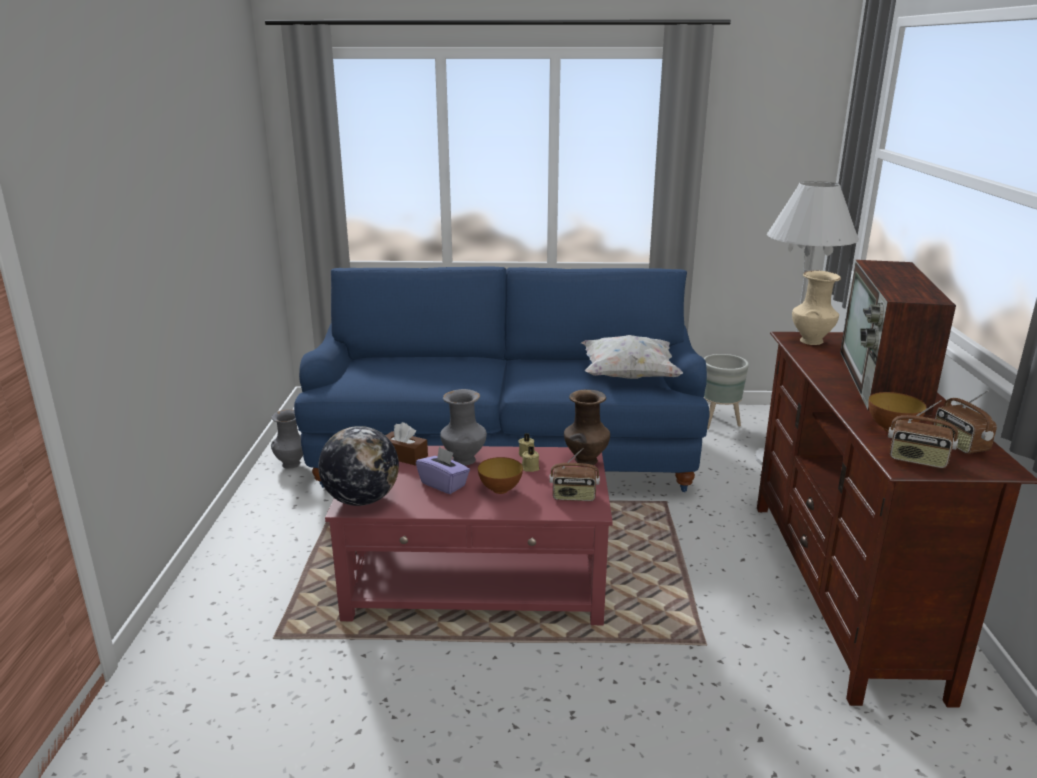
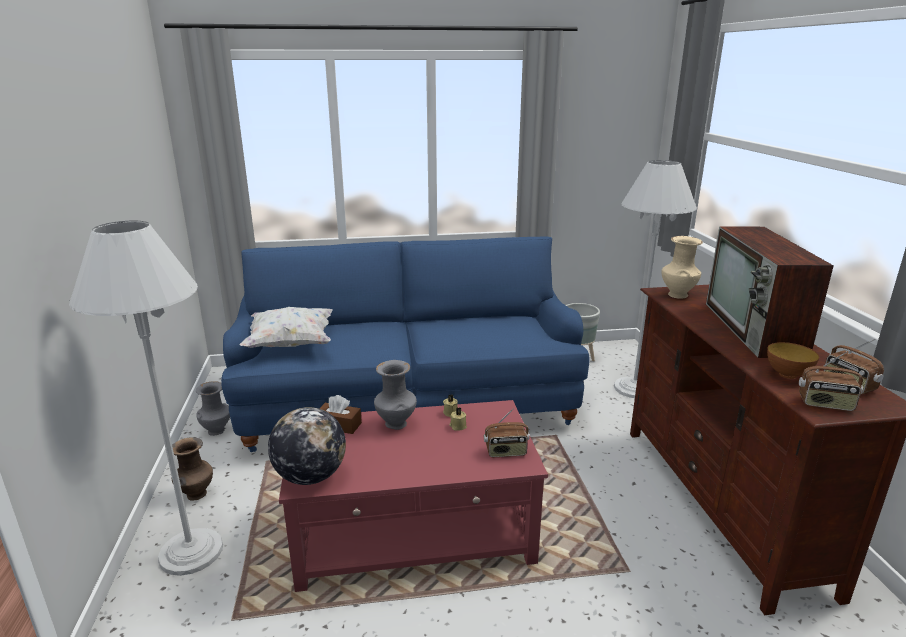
camera: 10 degrees left, 0 degrees up
(245, 574) = (191, 552): none -> white floor lamp
(444, 484) = (384, 451): purple tissue box -> none
(500, 490) = (438, 452): bowl -> none
(585, 461) = (504, 415): brown vase -> brown vase (196, 495)
(628, 377) = (516, 331): white pillow -> white pillow (291, 344)

